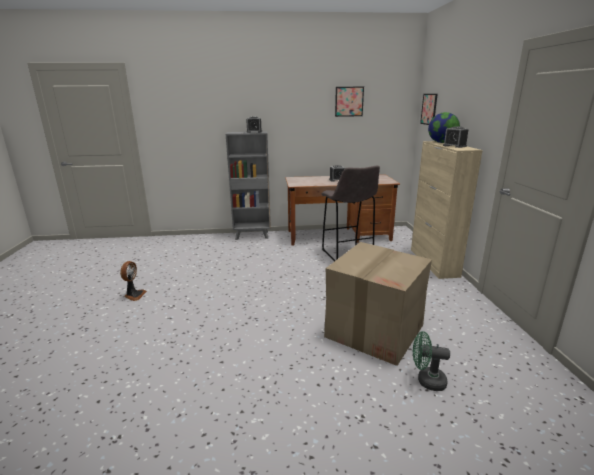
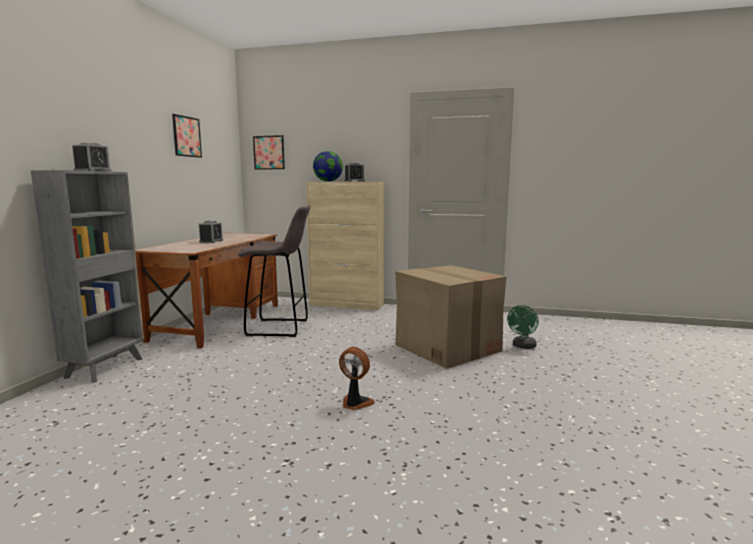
camera: 70 degrees left, 10 degrees down
(134, 295) = (187, 511): fan -> fan (355, 403)

